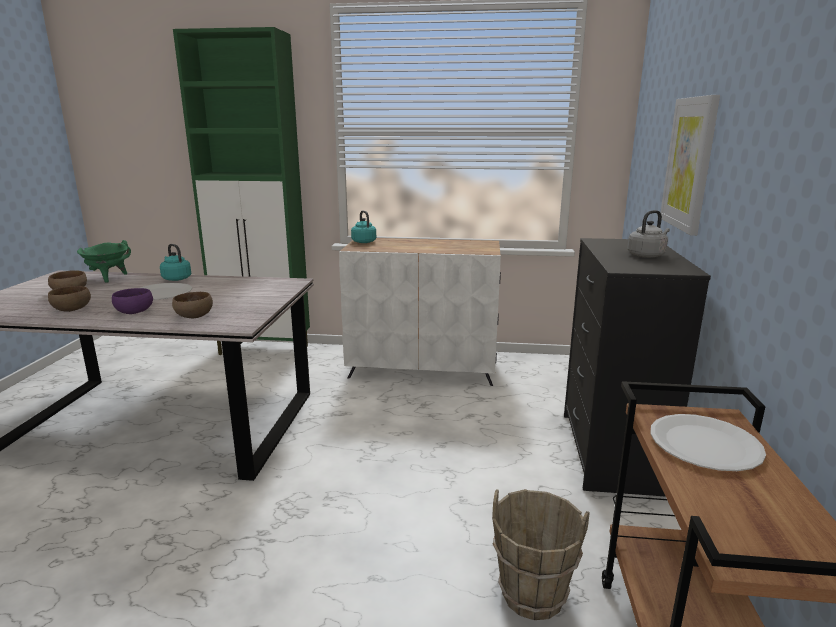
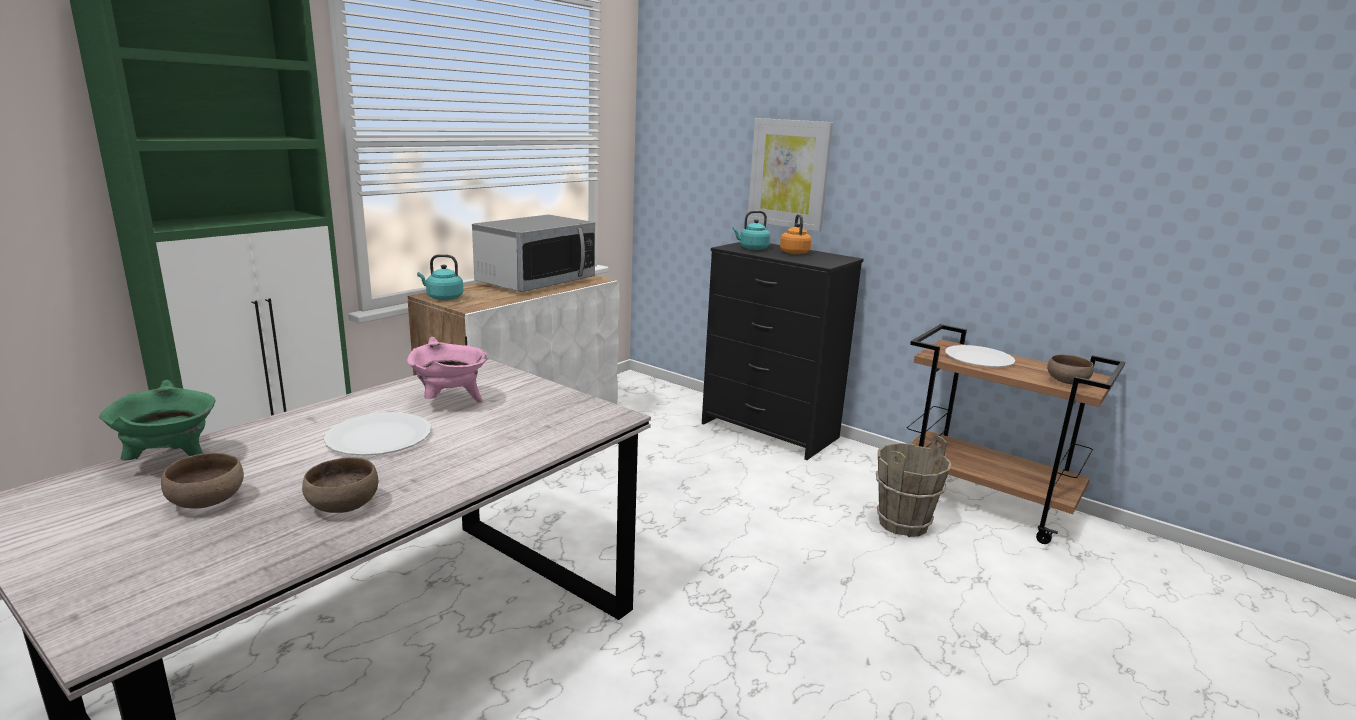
camera: 60 degrees left, 0 degrees up
(134, 312) = (449, 463): purple bowl -> none
(176, 278) = (304, 418): turquoise kettle -> turquoise kettle (752, 248)
(193, 316) = (538, 433): brown bowl -> brown bowl (1067, 382)
(224, 291) = (450, 402): none -> pink cooking pot
(444, 245) = (536, 282): none -> microwave
(647, 255) = (794, 252): grey kettle -> orange kettle

